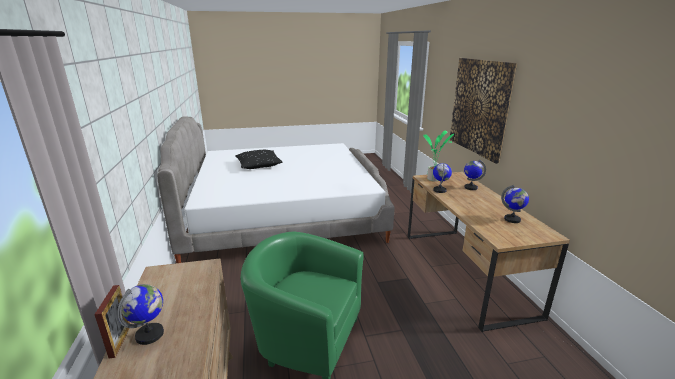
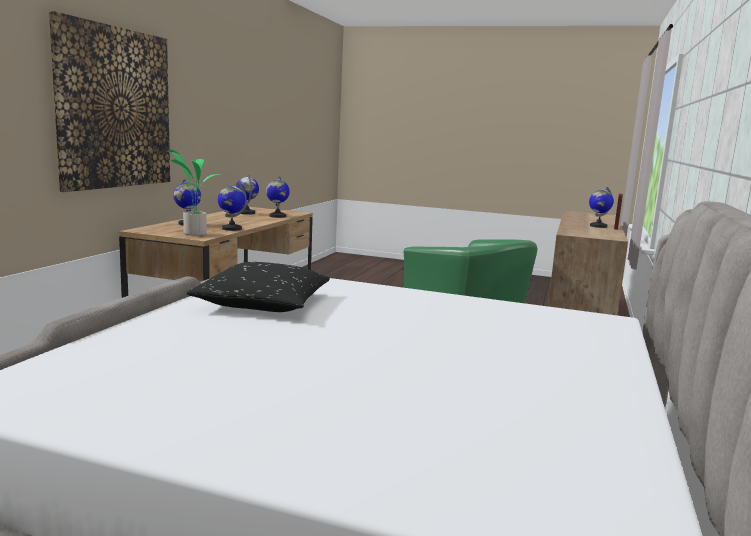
camera: 150 degrees left, 10 degrees down
(259, 165) = (434, 379): black pillow -> black pillow (263, 302)
(483, 222) = (277, 216): none -> globe

